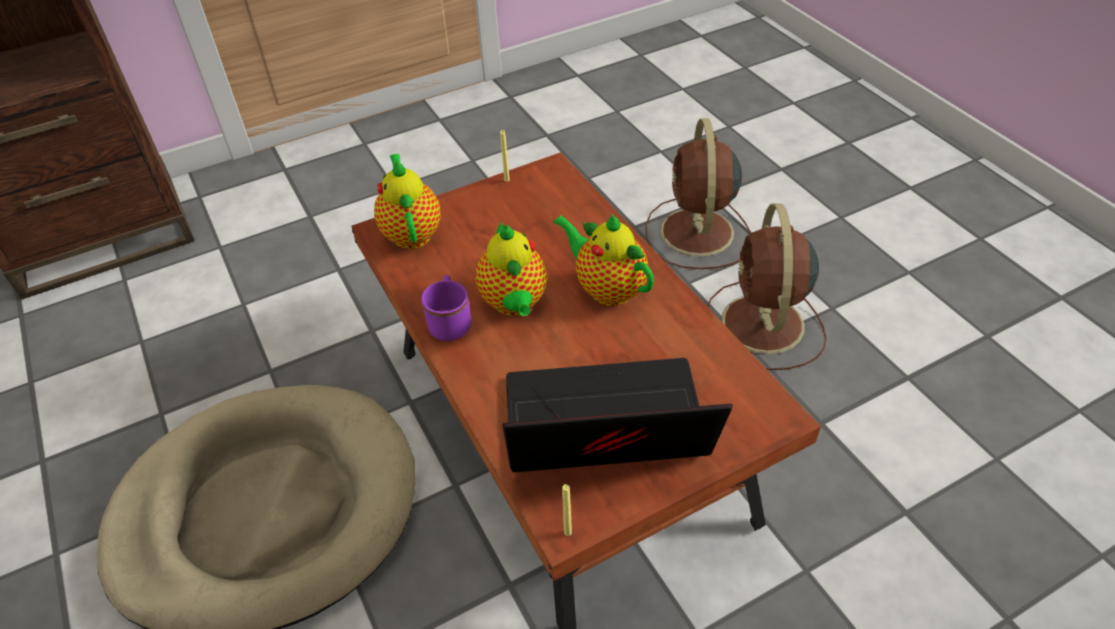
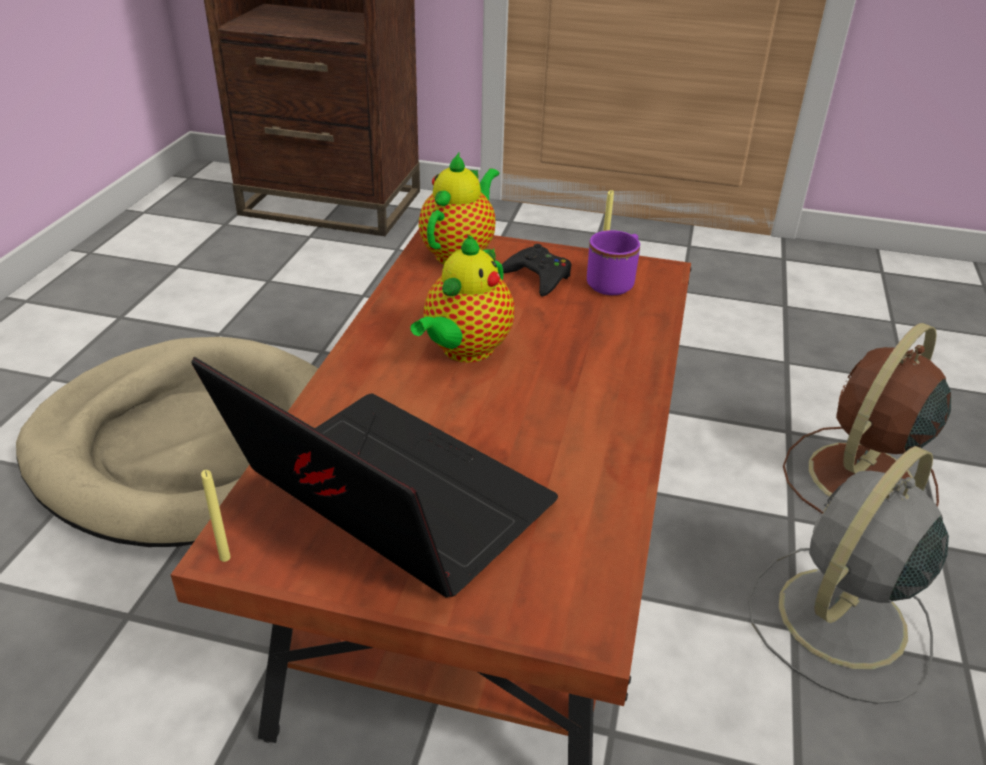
camera: 40 degrees right, 10 degrees down
(450, 322) = (391, 331): purple mug -> purple mug (614, 282)
(486, 220) = (538, 277): none -> black game controller
(607, 288) = (572, 390): teapot -> none
(763, 326) = (839, 620): brown fan -> grey fan

